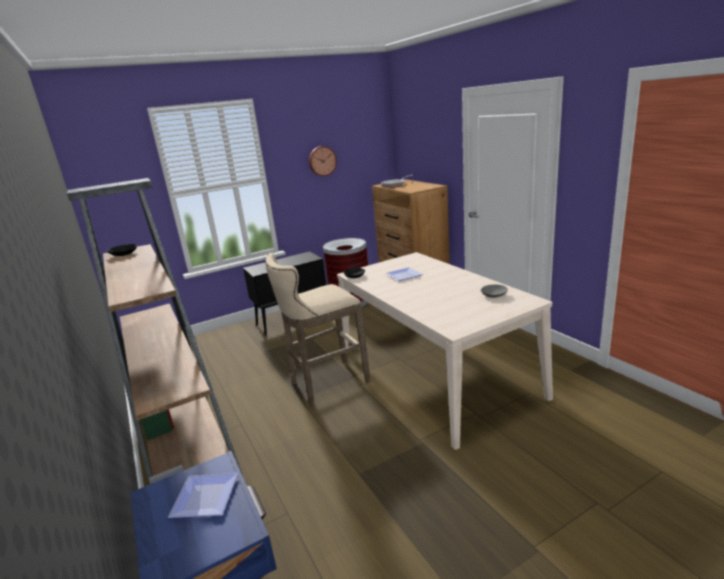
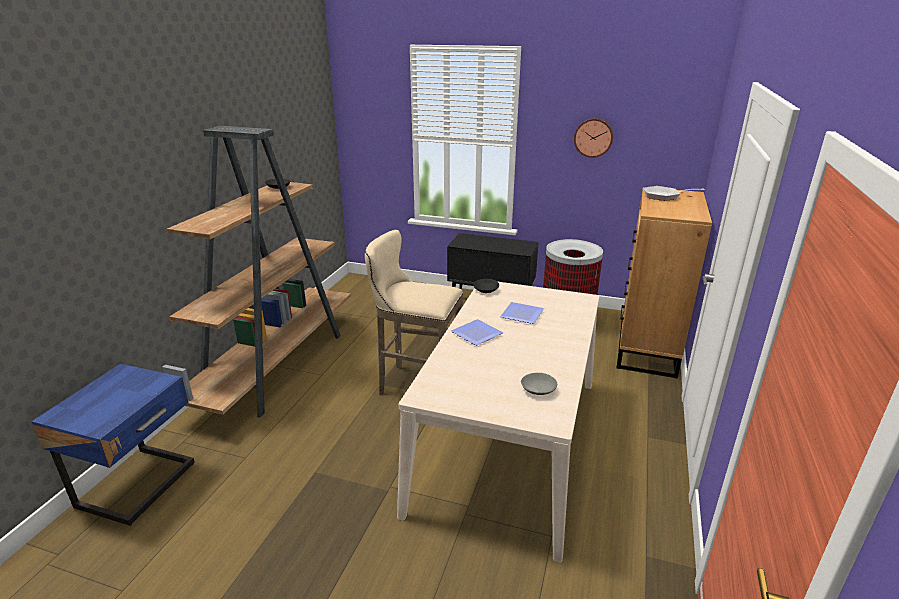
camera: 45 degrees right, 5 degrees up
(208, 496) = (128, 394): plate -> plate (478, 334)

